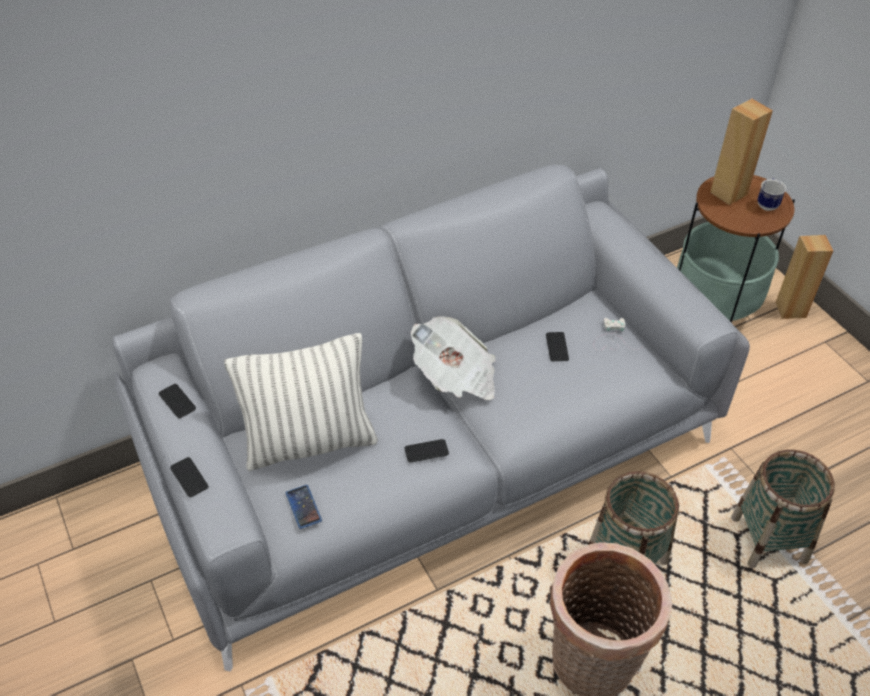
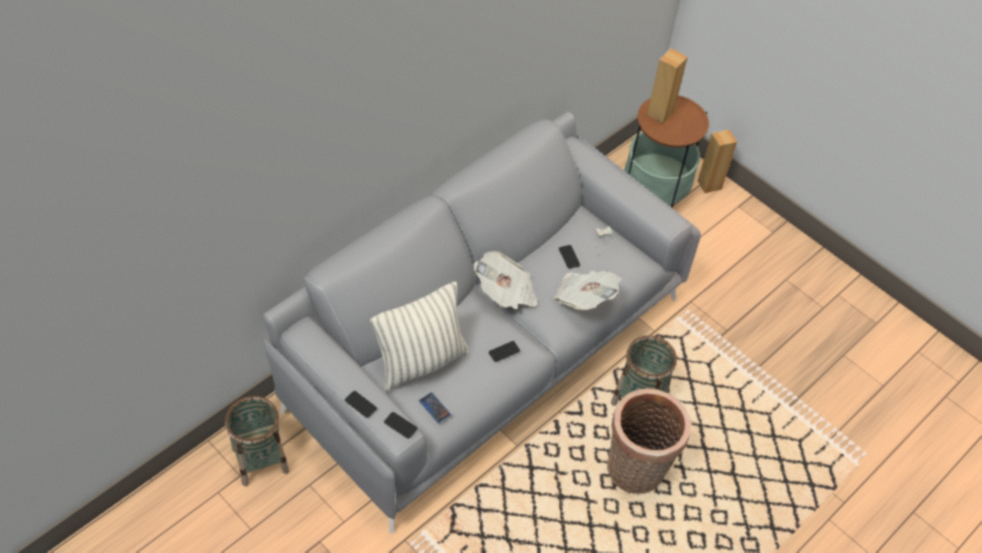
camera: 20 degrees left, 5 degrees up
(177, 401) = (327, 352): phone -> phone (400, 425)
(561, 402) = (584, 298): none -> newspaper
(767, 204) = (689, 118): mug -> none
(769, 539) = (730, 362): basket -> basket (260, 460)

